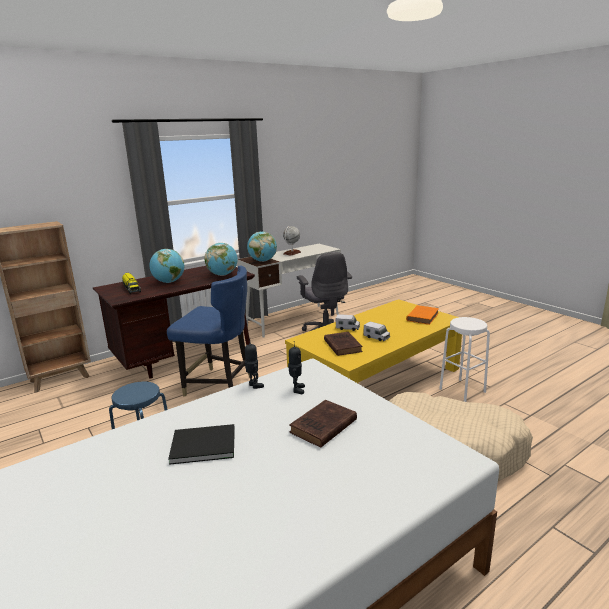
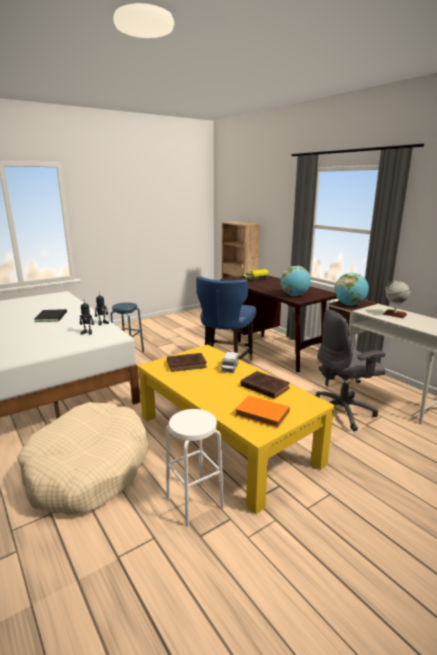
camera: 90 degrees right, 0 degrees up
(169, 282) = (271, 285): globe -> none
(322, 427) = (38, 338): brown book -> brown book (263, 387)
(376, 337) = (202, 380): toy truck -> none

